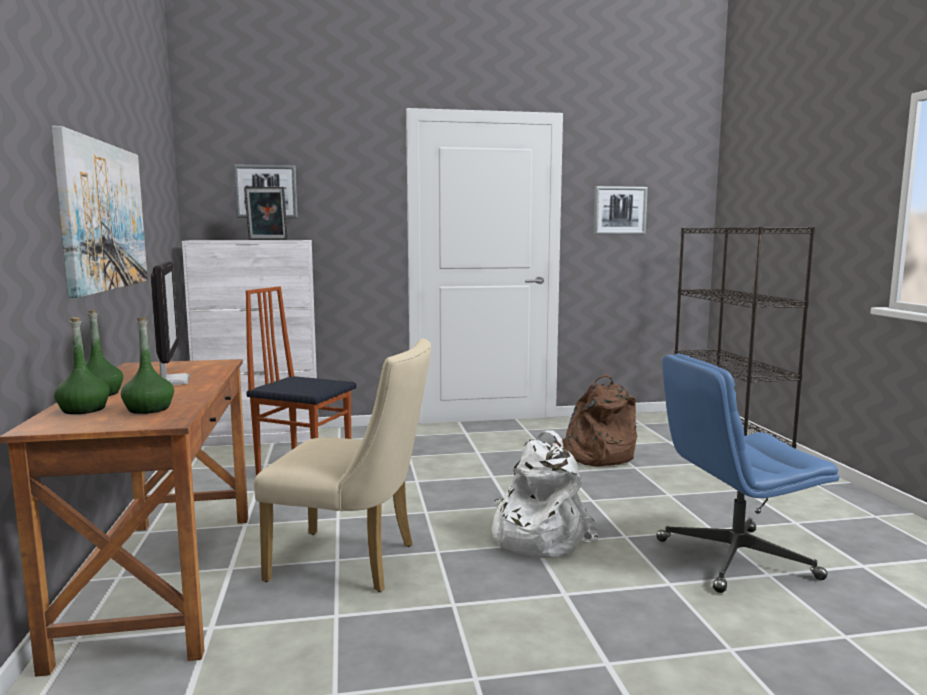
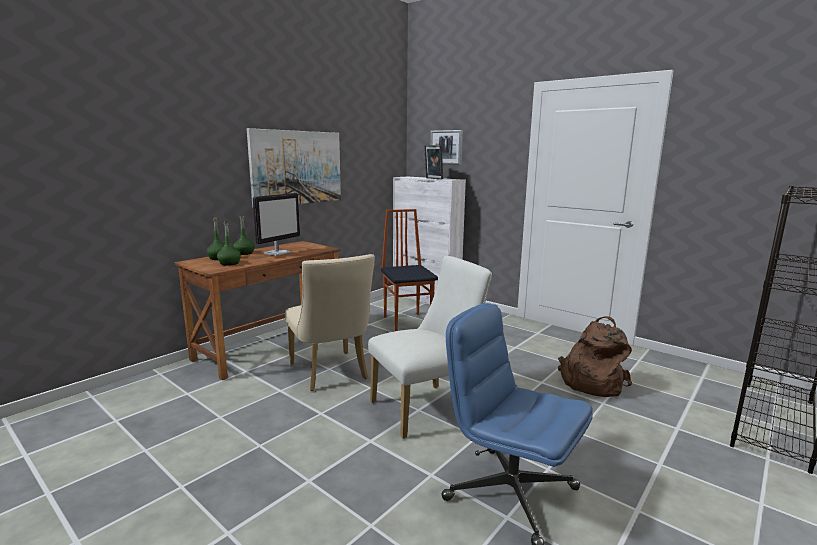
camera: 50 degrees right, 5 degrees up
(536, 537) = (427, 407): white backpack -> white chair
(619, 210) = (728, 164): picture -> none

